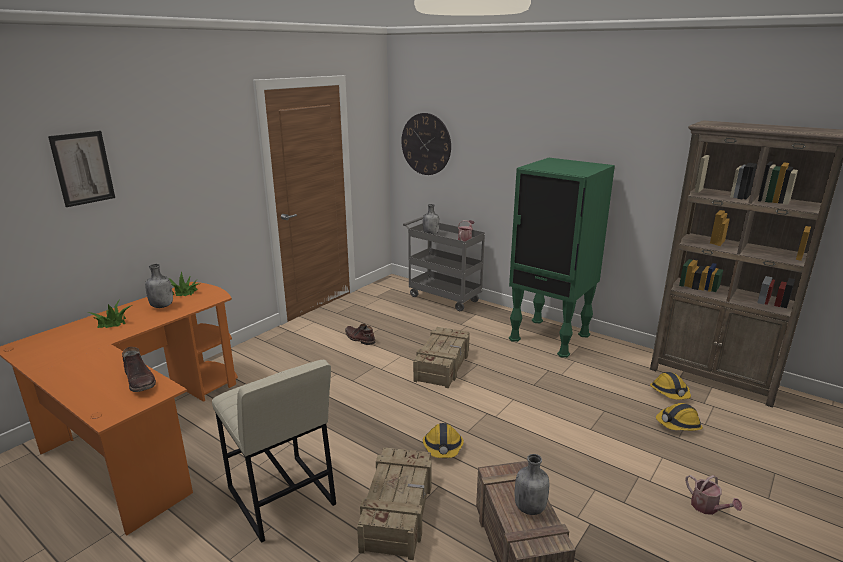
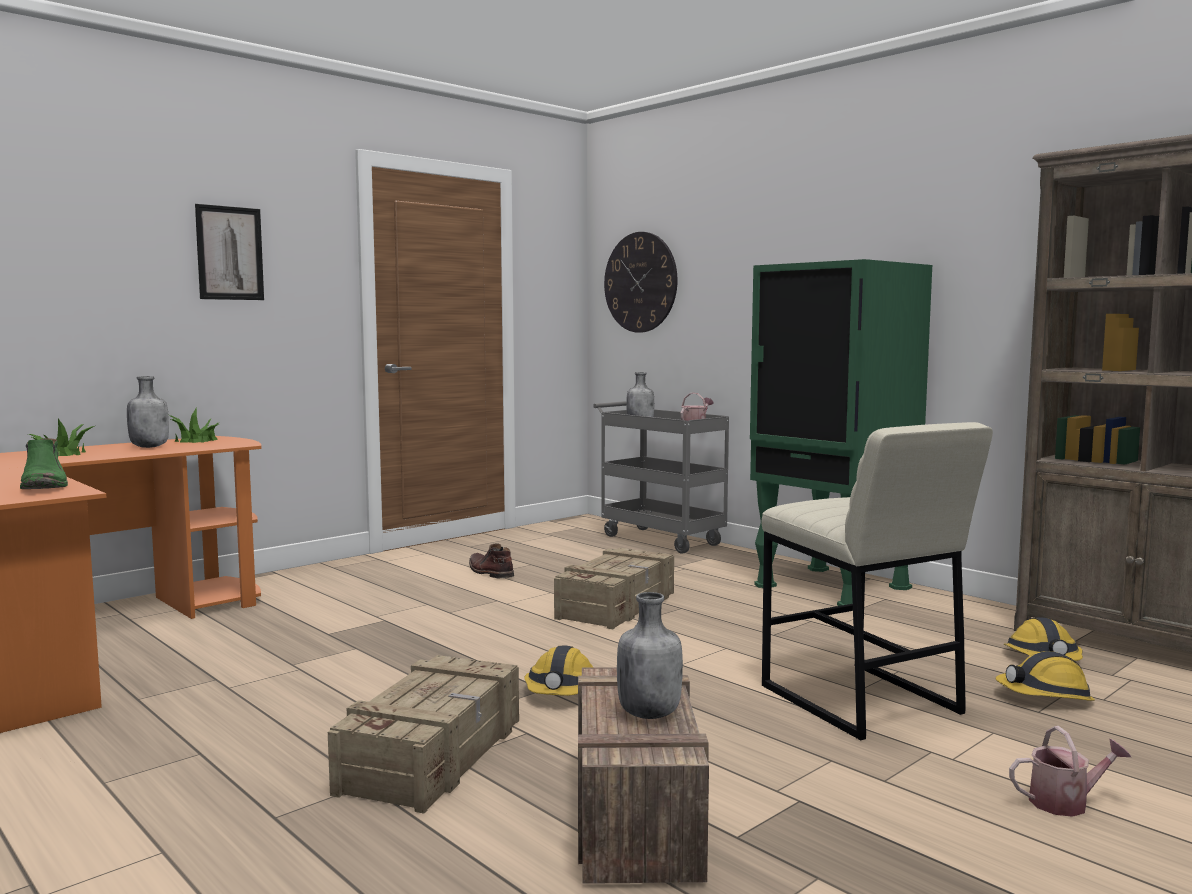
camera: 10 degrees right, 15 degrees down
(83, 168) = (66, 223): picture -> picture (229, 253)
(140, 381) = (45, 486): brown boot -> green boot
(282, 498) = (242, 724): beige chair -> beige chair (863, 701)
(708, 508) = (1065, 802): watering can -> watering can turned 75 degrees counterclockwise

